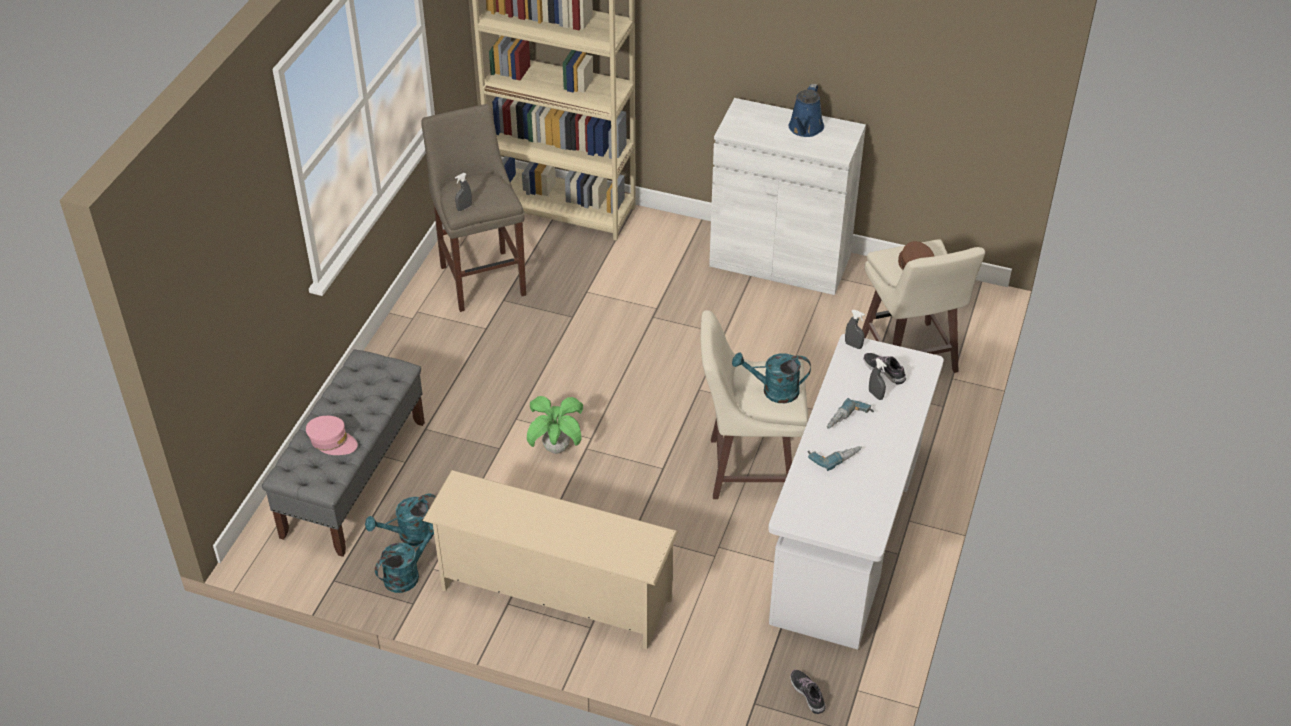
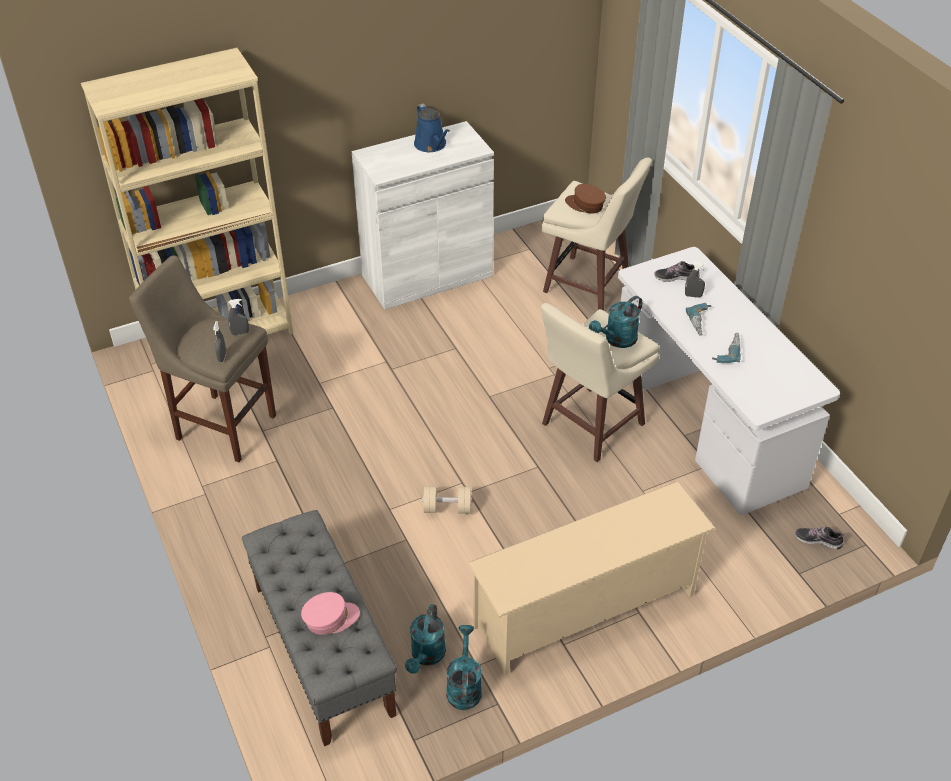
camera: 45 degrees left, 0 degrees up
(556, 448) = (447, 508): potted plant -> beige dumbbell
(853, 345) = (635, 274): grey spray bottle -> grey spray bottle (240, 333)

